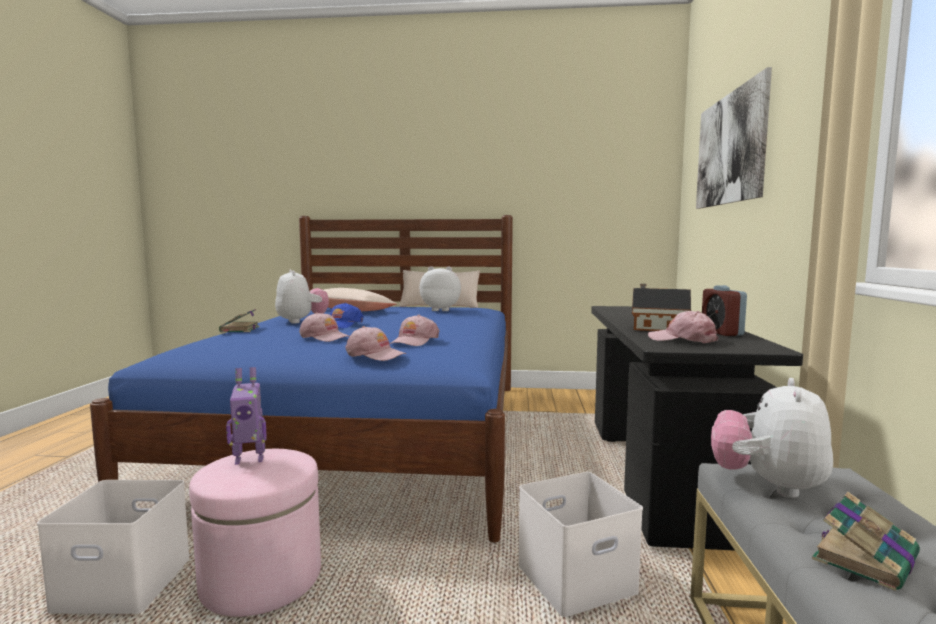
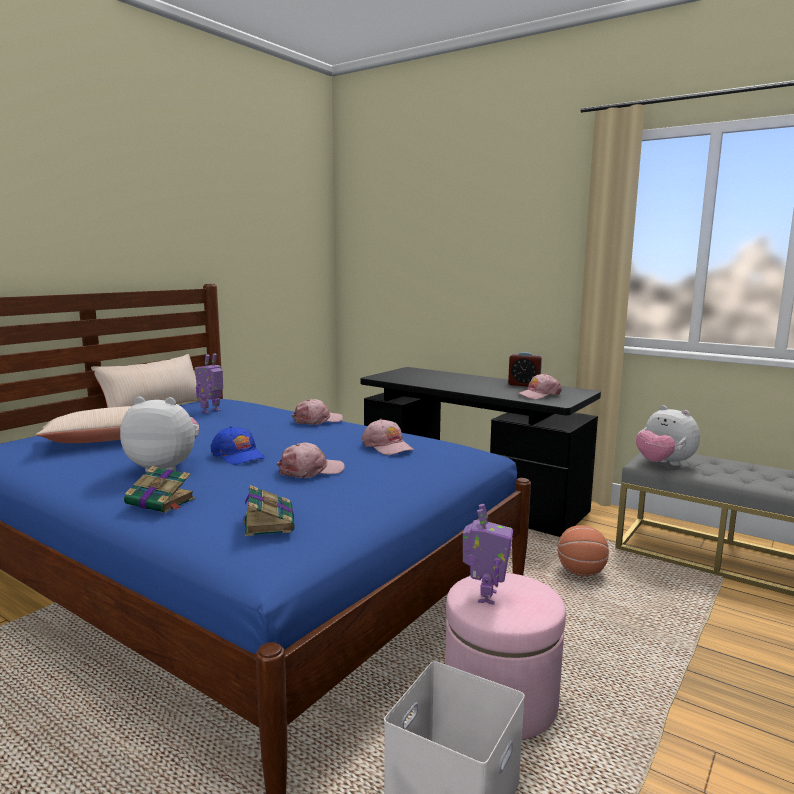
camera: 60 degrees left, 5 degrees up
(375, 355) = (428, 467): pink cap -> pink cap (317, 420)
(441, 310) = (211, 411): plush toy -> toy robot
(575, 581) = (581, 572): white storage box -> basketball
(657, 328) = (492, 389): toy house -> none
(729, 149) = (433, 235): picture -> none
(865, 557) = (740, 474): book -> book (269, 522)

